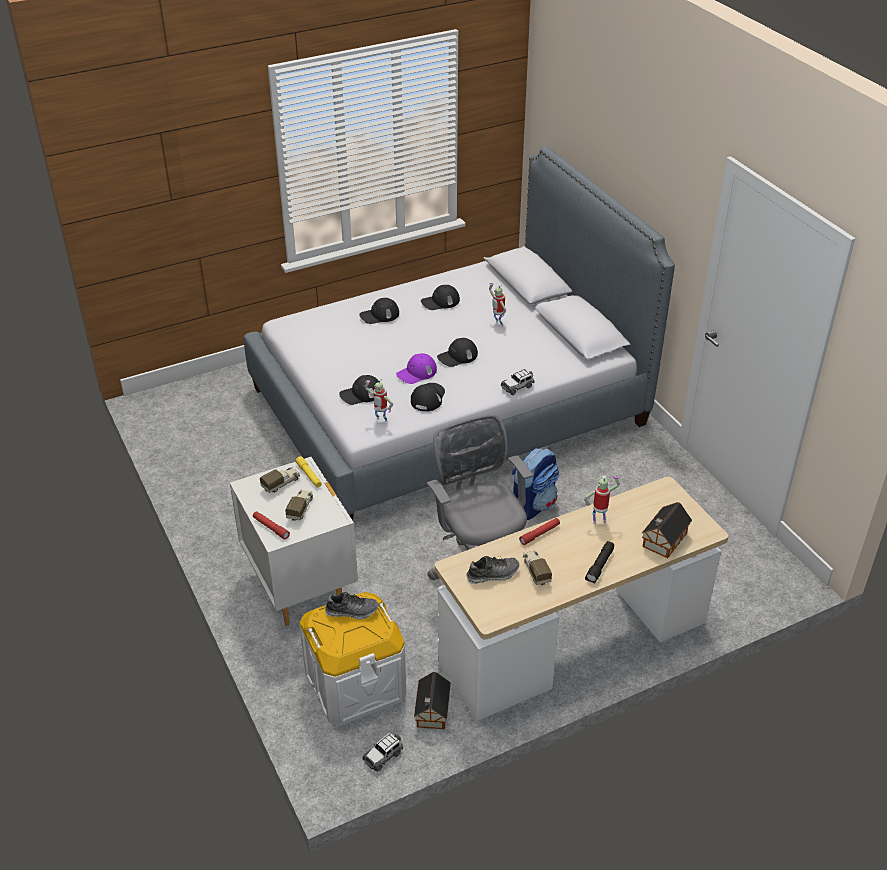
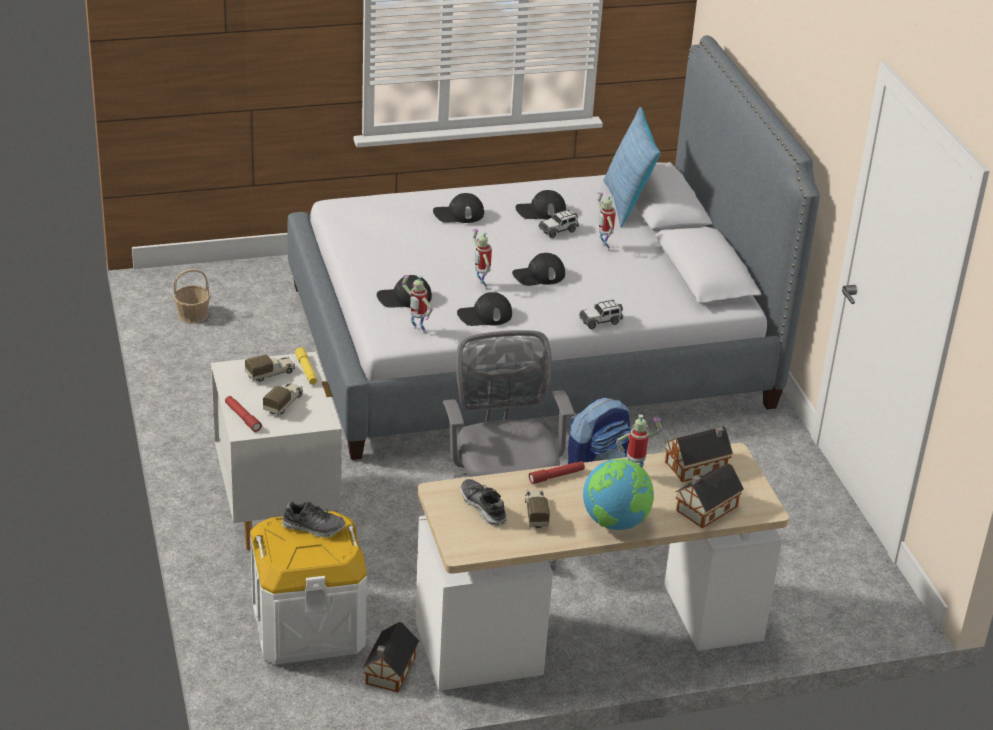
camera: 10 degrees right, 5 degrees down
(182, 427) = (193, 315): none -> basket
(383, 756) = (315, 706): toy car -> toy car (558, 230)
(416, 373) = (481, 285): purple cap -> toy robot
(428, 398) = (484, 315): black cap -> black cap turned 135 degrees counterclockwise
(492, 574) = (483, 508): shoe -> shoe turned 120 degrees counterclockwise
(502, 284) = (628, 203): none -> pillow
(600, 566) = (615, 522): black flashlight -> globe
(644, 503) = (698, 466): none -> toy house

